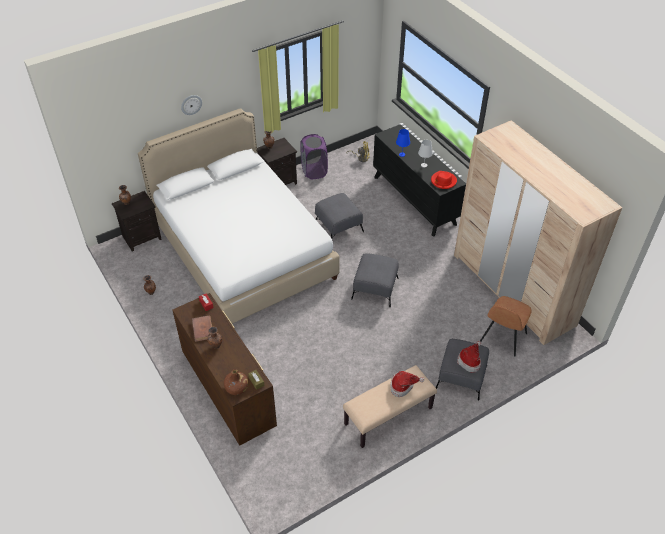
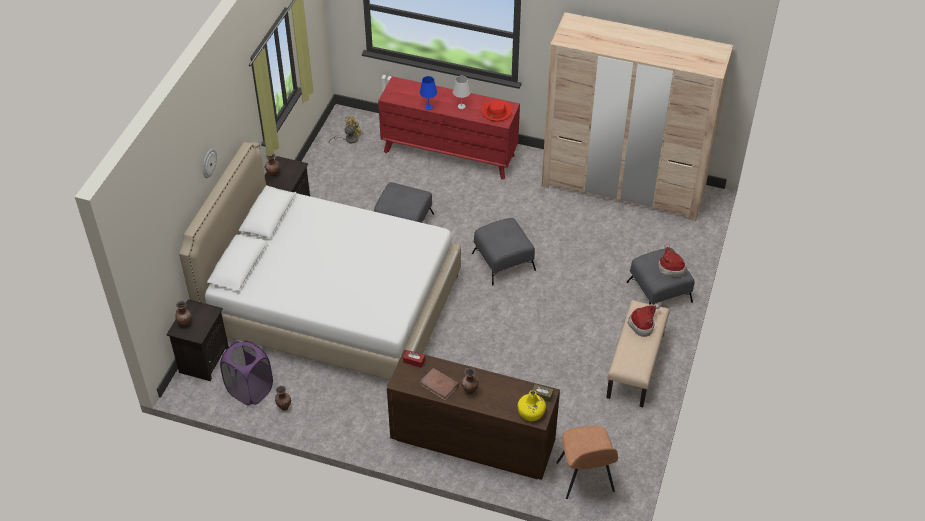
camera: 40 degrees left, 0 degrees up
(236, 388) = (531, 413): brown bottle -> yellow bottle
(314, 171) = (314, 180): purple laundry basket -> purple laundry basket (250, 390)
(414, 200) = (449, 153): black dresser -> red dresser
(502, 338) = (658, 236): brown chair -> brown chair (585, 478)

